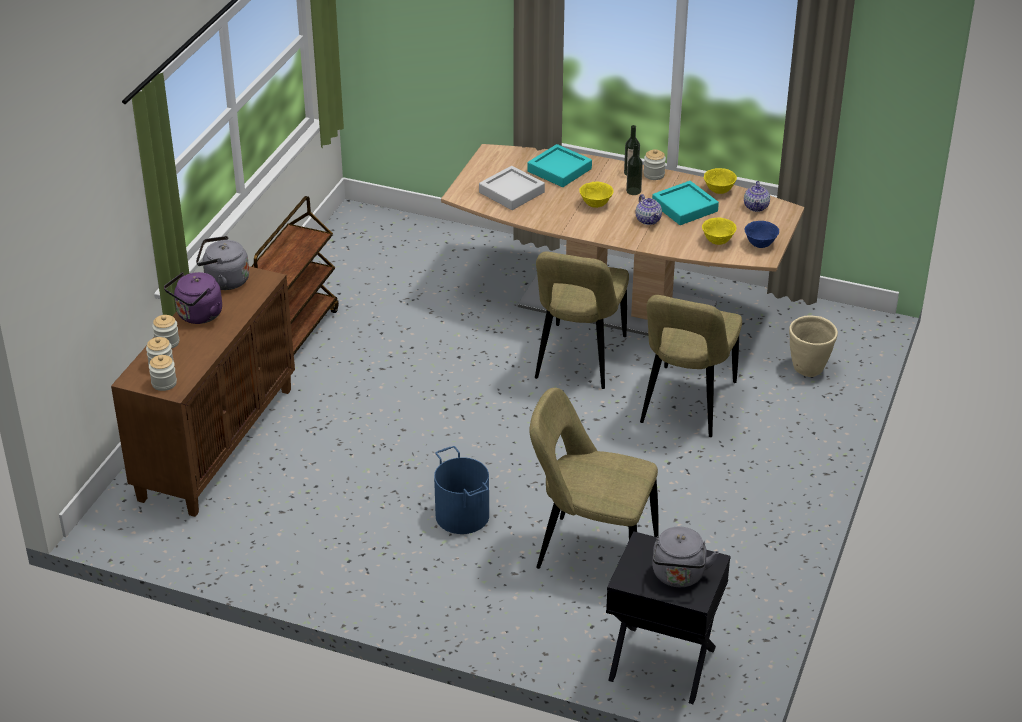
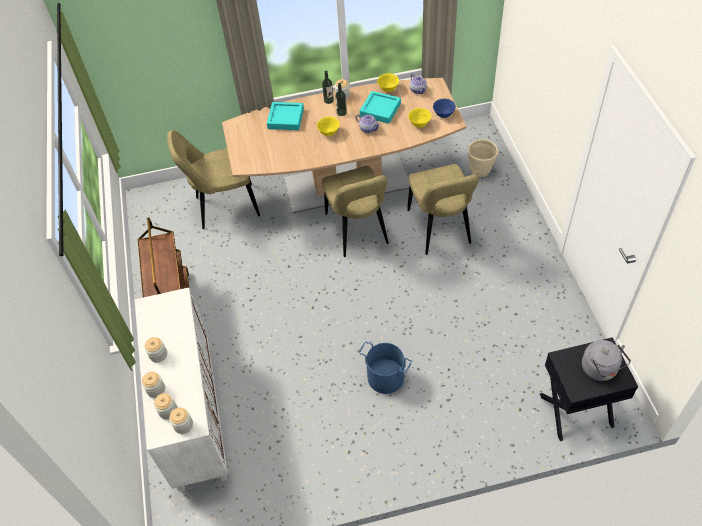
camera: 30 degrees left, 15 degrees up
(198, 316) = (158, 354): purple kettle -> jar
(216, 442) = (193, 414): brown cabinet -> white cabinet
(224, 281) = (151, 316): grey kettle -> none
(511, 192) = (272, 149): grey tray -> none
(591, 552) = (476, 358): beige chair -> beige chair (224, 207)

